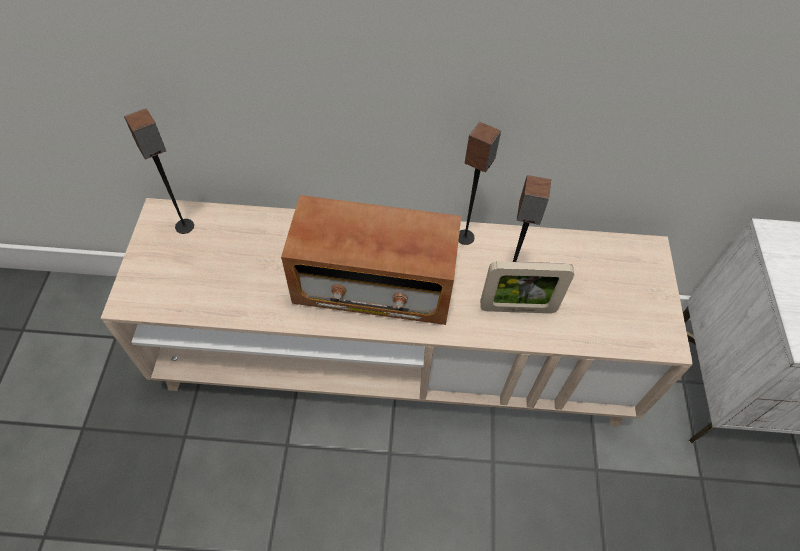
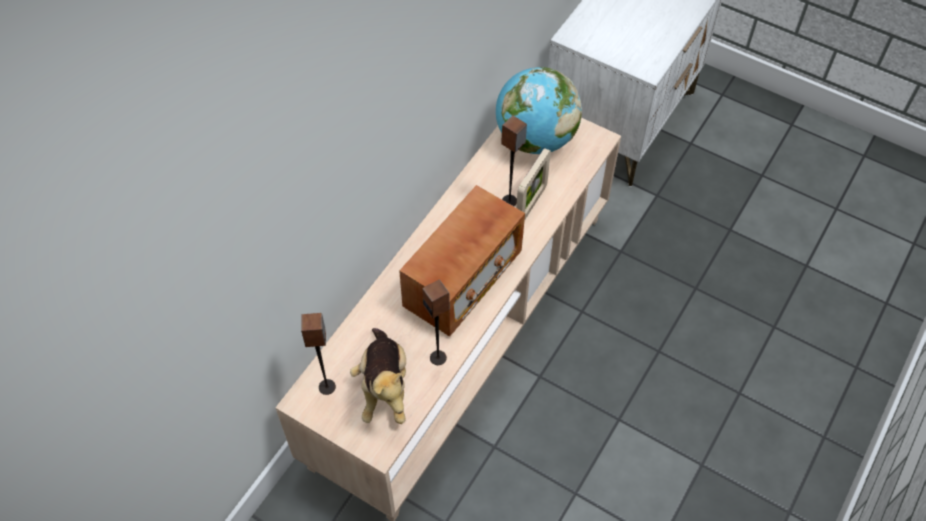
camera: 60 degrees left, 0 degrees up
(203, 273) = (384, 388): none -> plush toy
(465, 237) = (454, 205): speaker -> speaker (438, 357)
(610, 274) = (535, 139): none -> globe

